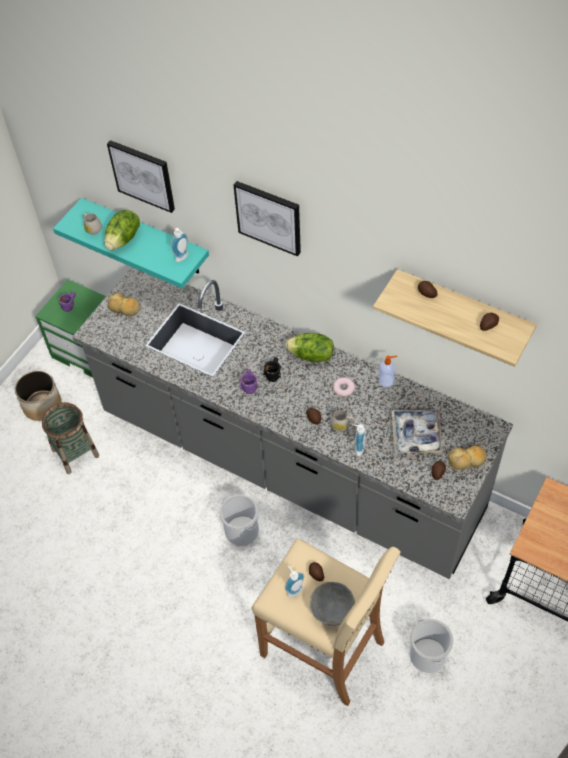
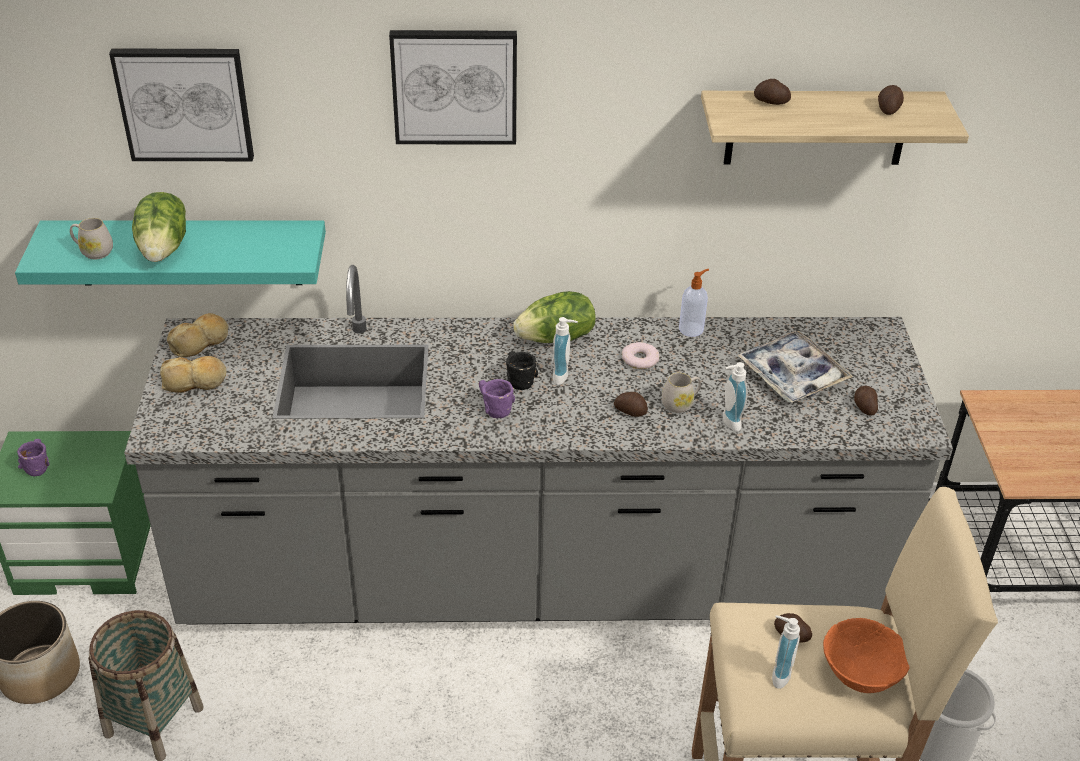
camera: 35 degrees left, 15 degrees down
(183, 258) = (290, 241): soap dispenser -> soap dispenser (564, 376)
(242, 530) = (532, 705): bucket -> none
(332, 610) = (860, 674): grey bowl -> orange bowl
(467, 460) = (887, 378): bread -> bread (200, 342)

